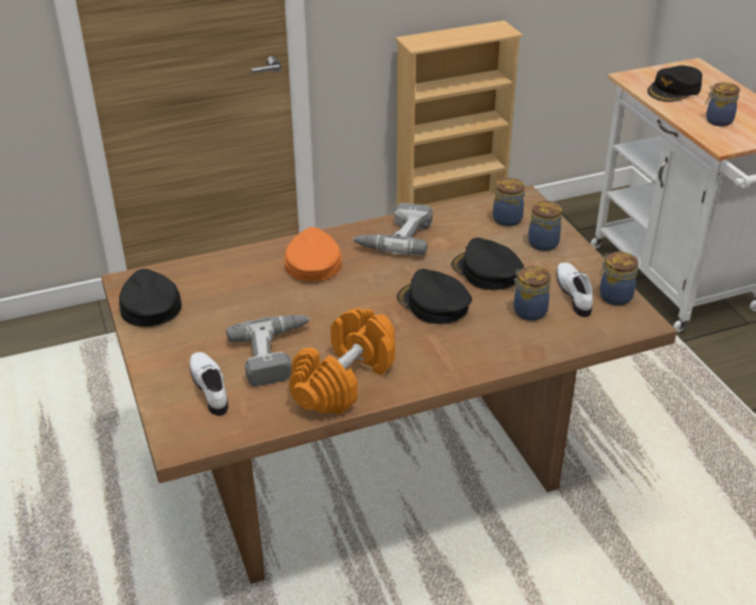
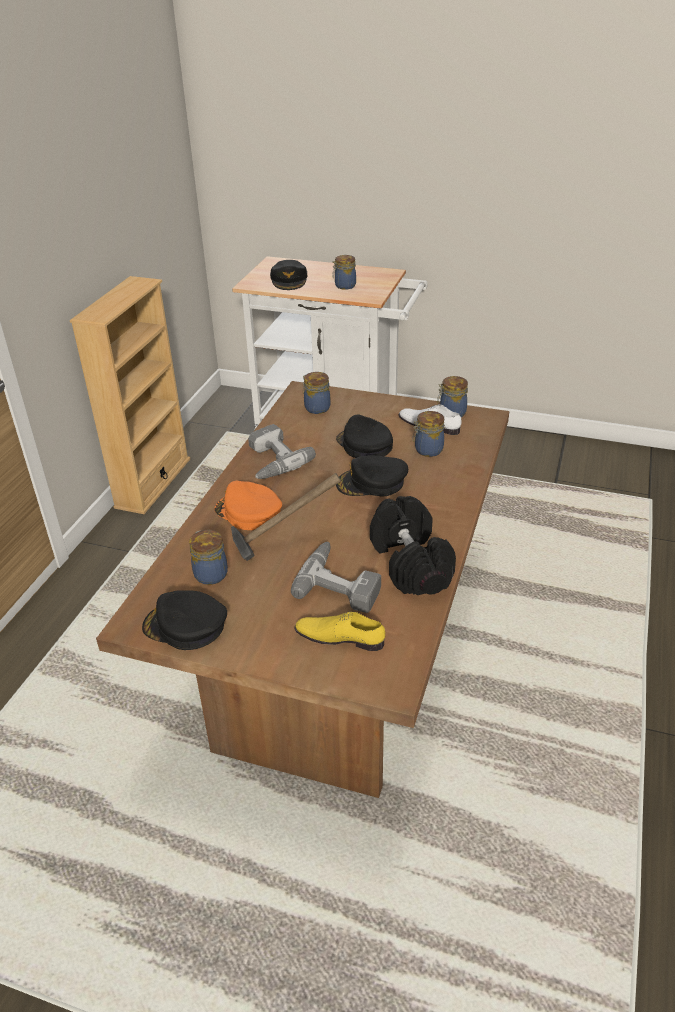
camera: 50 degrees left, 0 degrees up
(211, 386) = (340, 636): white shoe -> yellow shoe
(294, 300) = (283, 543): none -> hammer
(344, 379) = (410, 563): orange dumbbell -> black dumbbell
(486, 272) = (364, 445): black cap -> black cap turned 60 degrees clockwise
(543, 242) = (362, 408): jar -> jar (210, 574)

